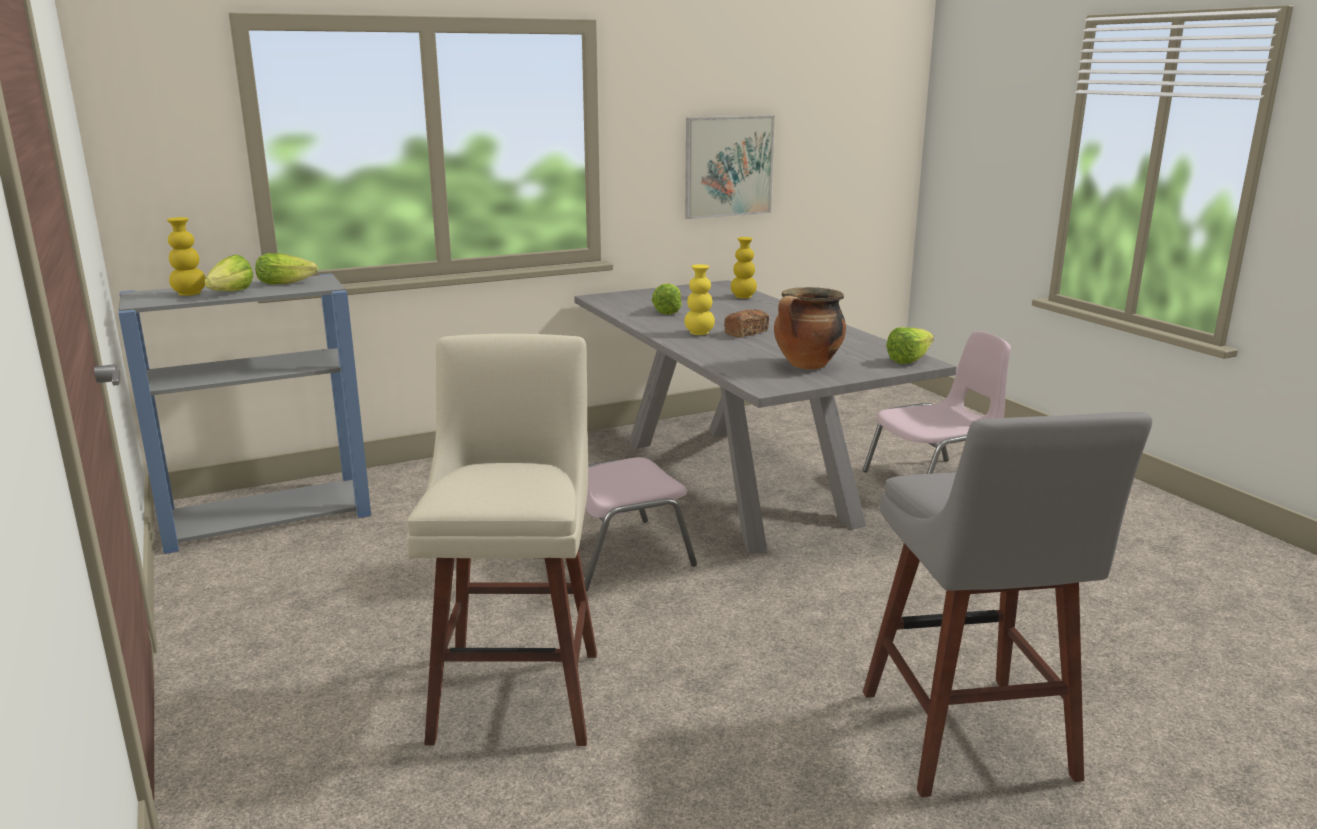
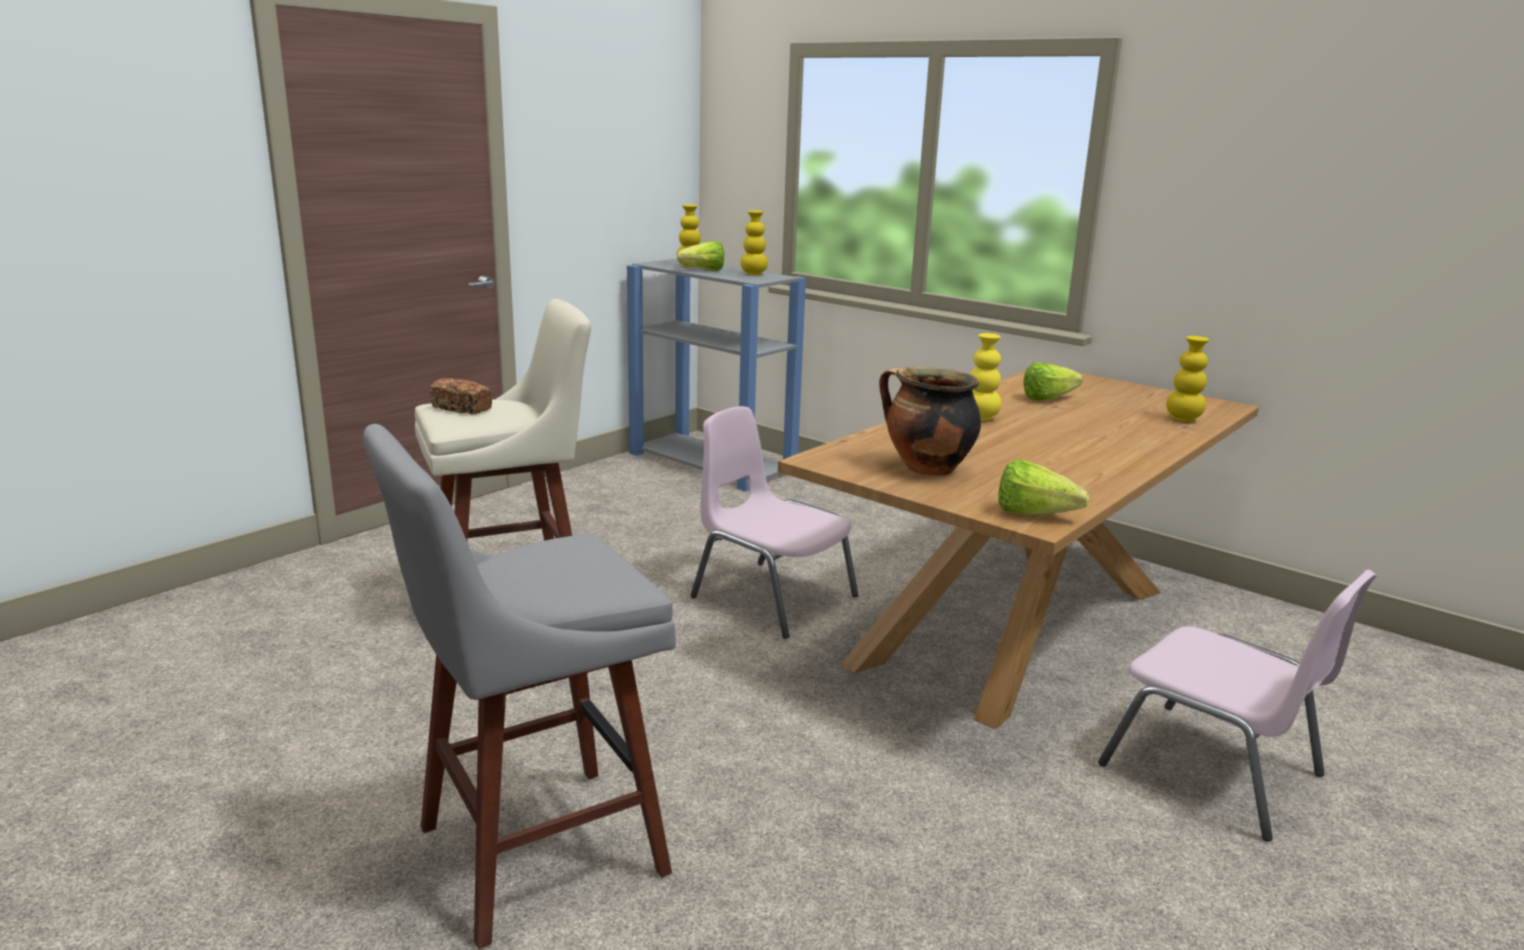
camera: 65 degrees right, 0 degrees up
(288, 283) = (753, 274): lettuce -> yellow vase
(728, 166) = (1290, 245): picture -> none
(734, 480) = (1017, 625): grey dining table -> brown dining table
(746, 333) = (1019, 434): bread -> bread (462, 408)

